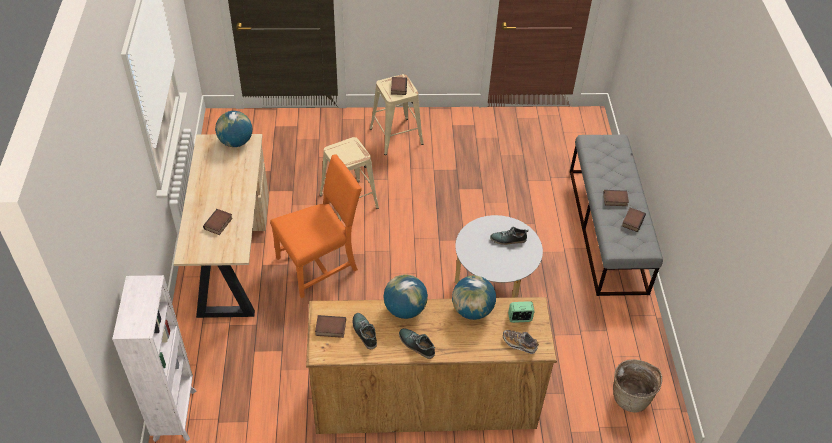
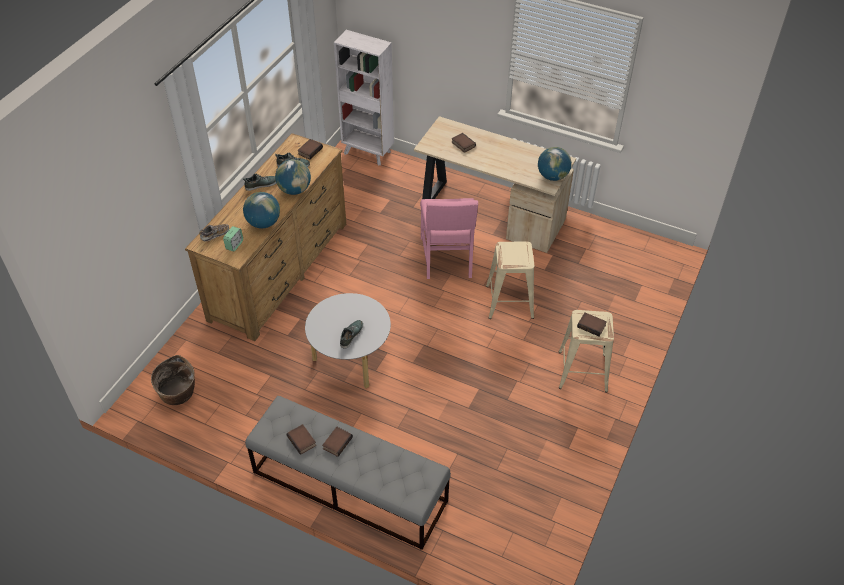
camera: 120 degrees right, 0 degrees up
(320, 264) = (448, 258): orange chair -> pink chair

